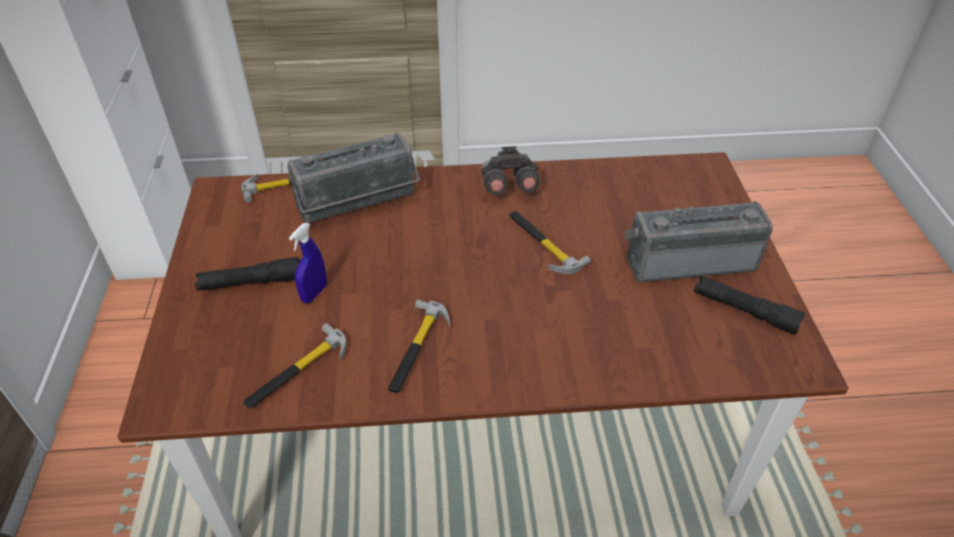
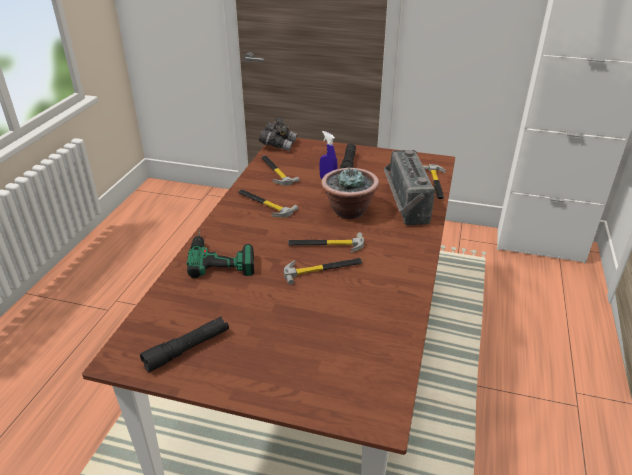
camera: 110 degrees right, 10 degrees down
(398, 251) = (348, 211): none -> potted plant
(491, 253) = (326, 245): none -> hammer
(508, 187) = (398, 269): grey binoculars -> grey binoculars (278, 145)
(571, 349) = (221, 255): none -> power drill
(688, 259) = (260, 341): radio -> none

